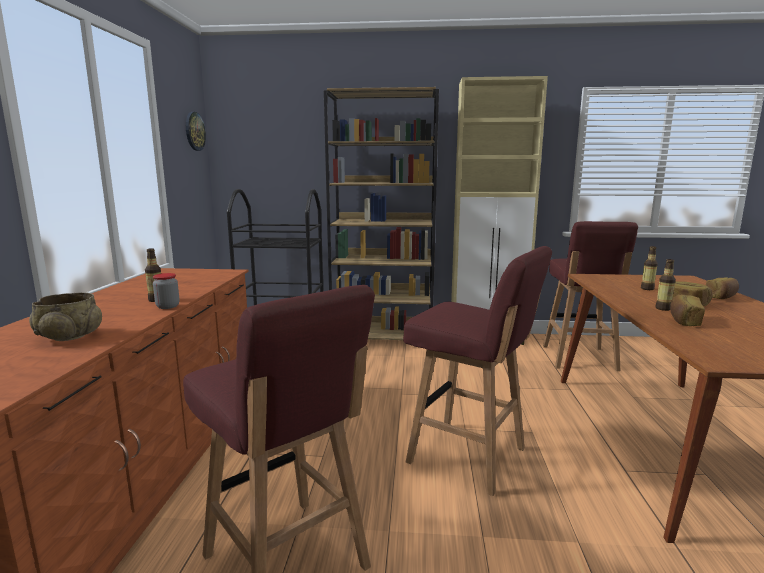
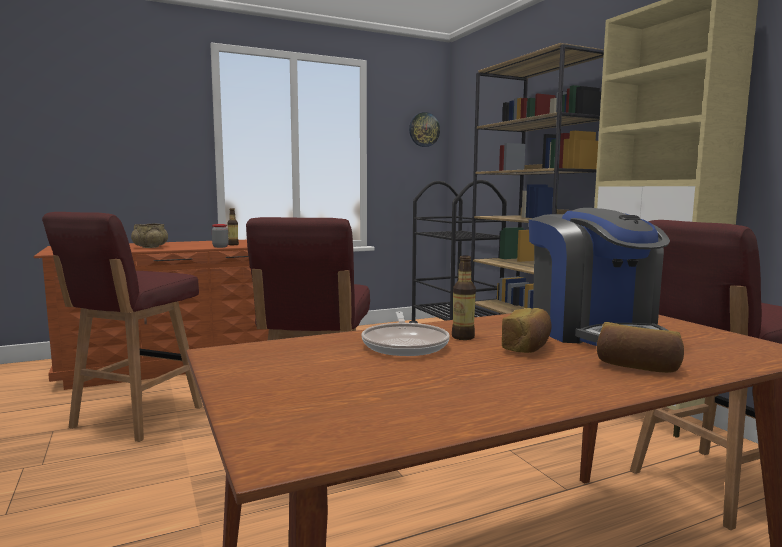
camera: 60 degrees right, 5 degrees down
(647, 289) = (593, 331): bottle -> coffee machine
(683, 321) = (405, 344): bread -> frying pan

